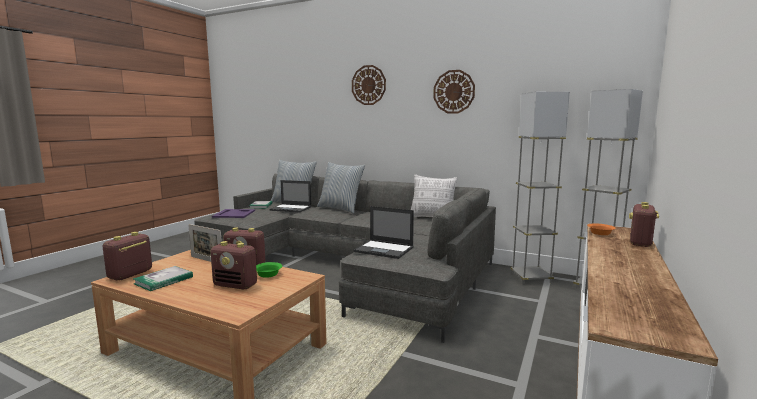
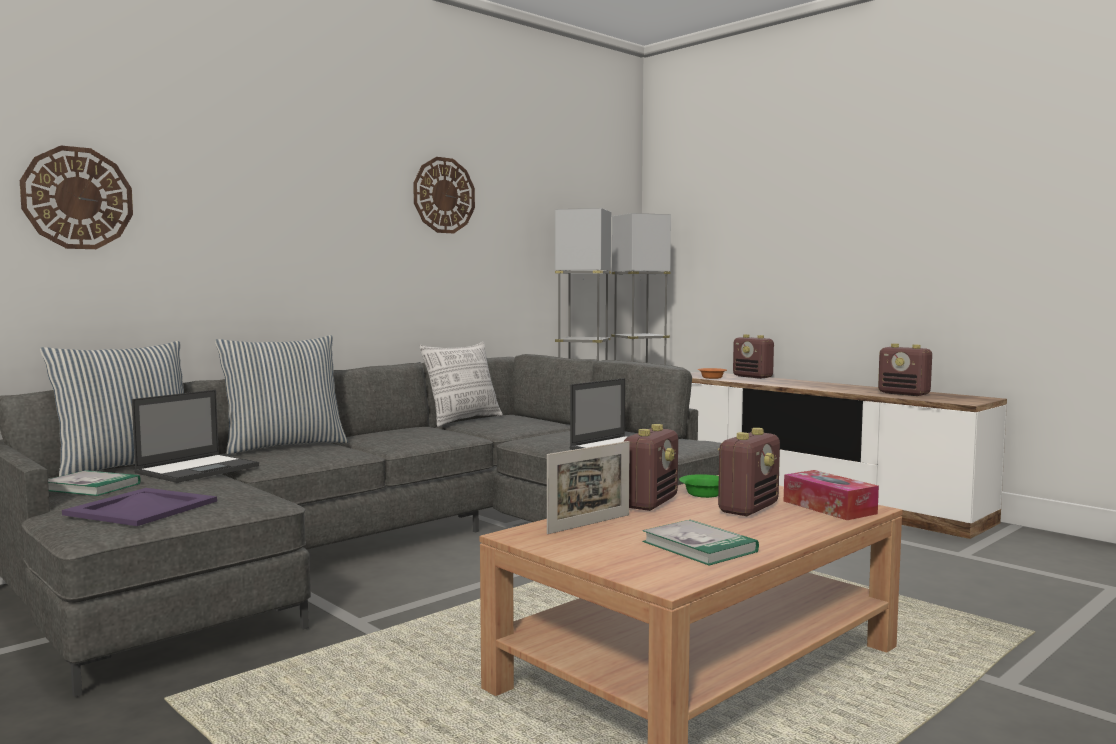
camera: 70 degrees left, 5 degrees down
(130, 274) = (644, 572): radio -> radio (904, 394)
(240, 304) = (829, 507): none -> tissue box
(368, 85) = (283, 161): wall clock -> wall clock (77, 198)

